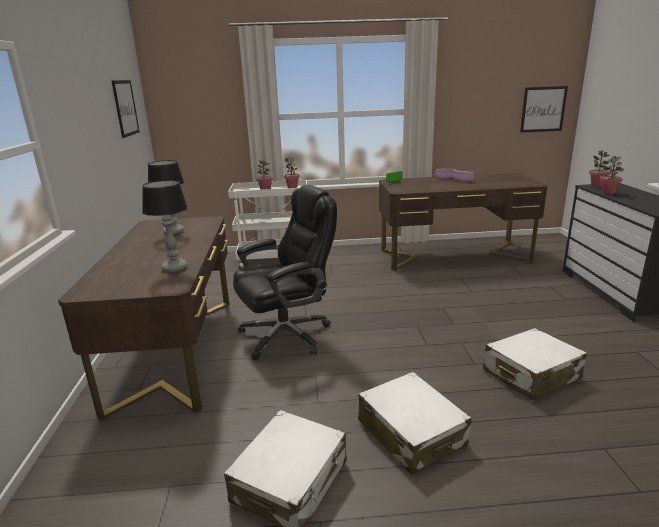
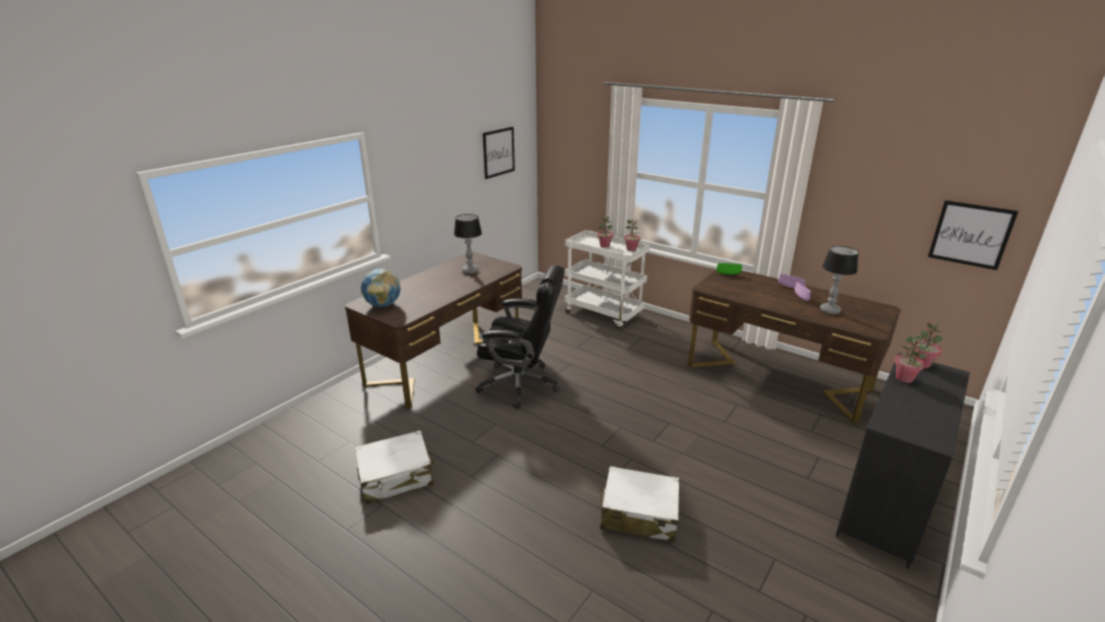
camera: 40 degrees right, 5 degrees up
(121, 284) = (383, 305): none -> globe
(175, 268) = (422, 305): table lamp -> table lamp (830, 311)
(411, 433) = (492, 495): white suitcase -> none

